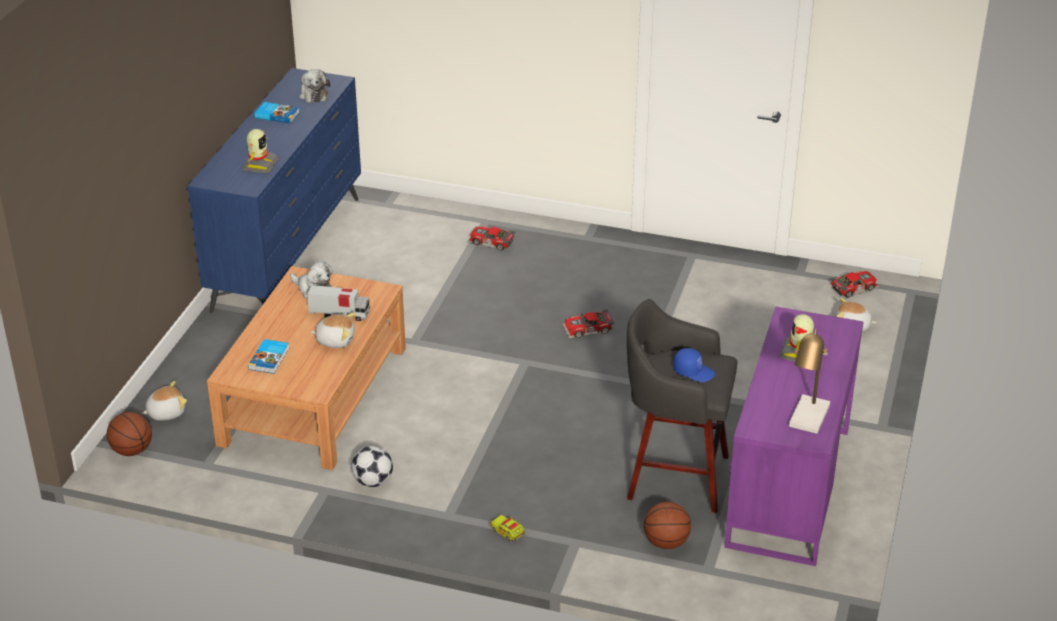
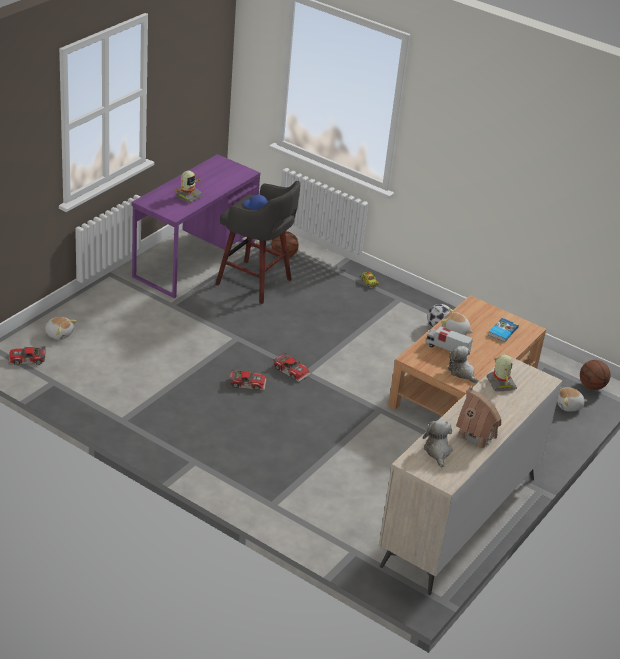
camera: 165 degrees left, 0 degrees up
(259, 165) = (500, 384): toy robot -> toy robot turned 135 degrees clockwise
(277, 114) = (476, 435): book -> toy house
(288, 253) = (459, 521): blue dresser -> beige dresser
(491, 243) = (279, 480): toy car -> toy car (291, 370)
(808, 420) = (215, 168): table lamp -> none

